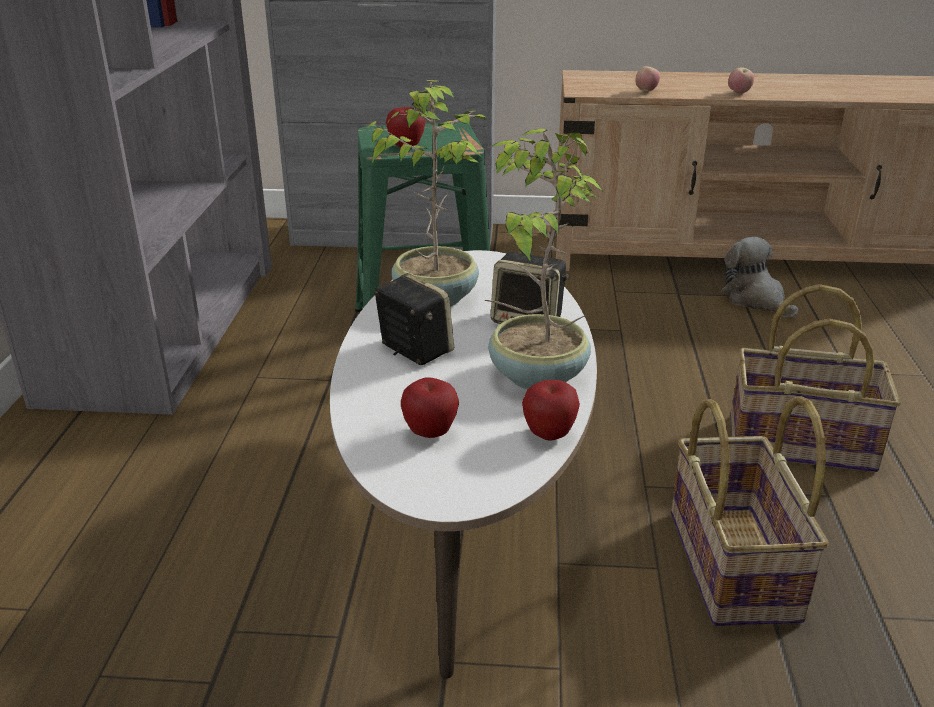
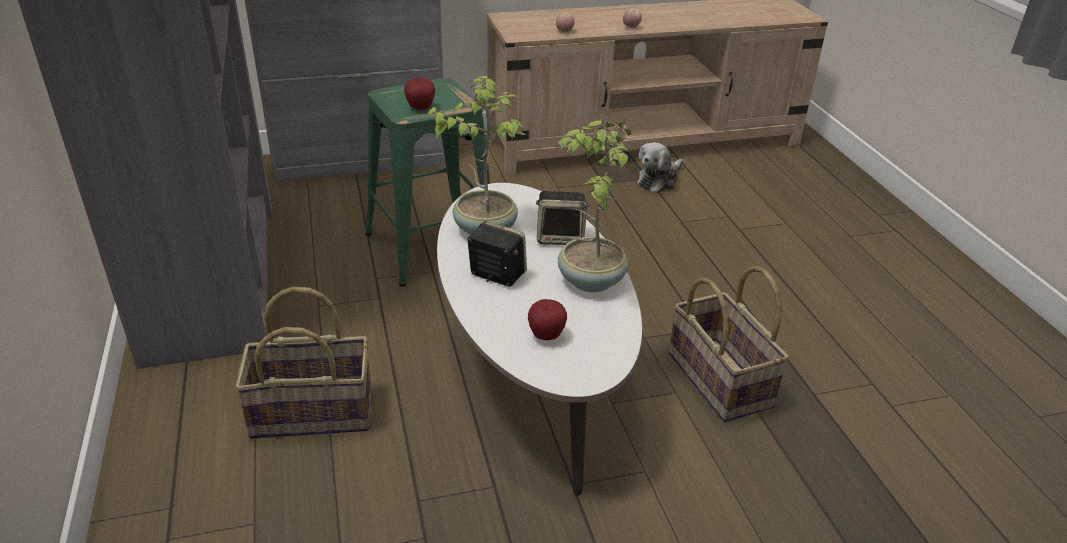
camera: 20 degrees left, 5 degrees up
(549, 434) = (622, 322): apple -> none
(755, 300) = (659, 180): plush toy -> plush toy turned 90 degrees counterclockwise
(801, 442) = (728, 286): basket -> basket (313, 412)

